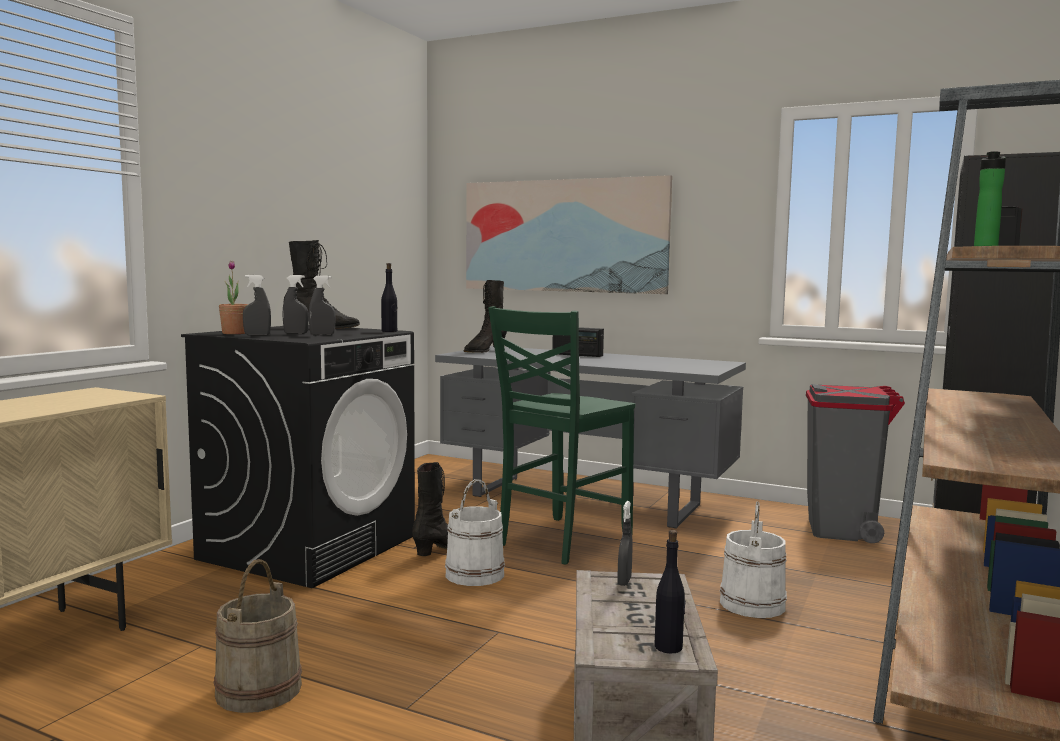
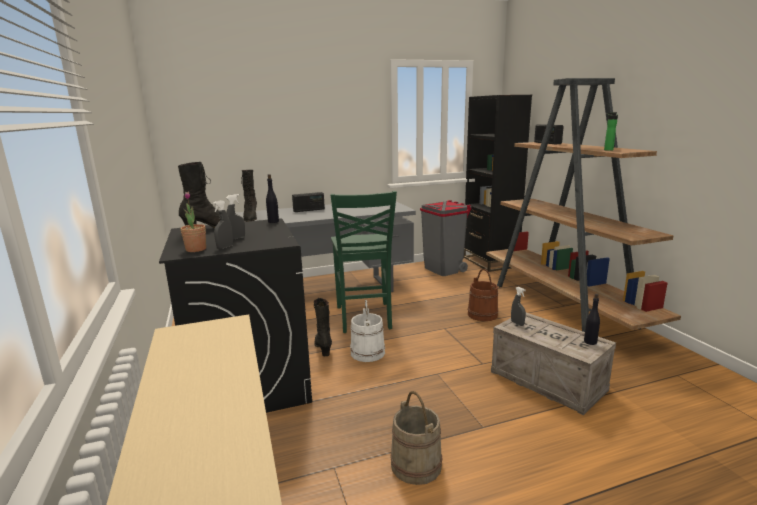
camera: 45 degrees left, 10 degrees up
(322, 335) = (260, 235): grey spray bottle -> none
(563, 236) = (267, 134): picture -> none
(751, 604) = (482, 314): white bucket -> brown bucket

